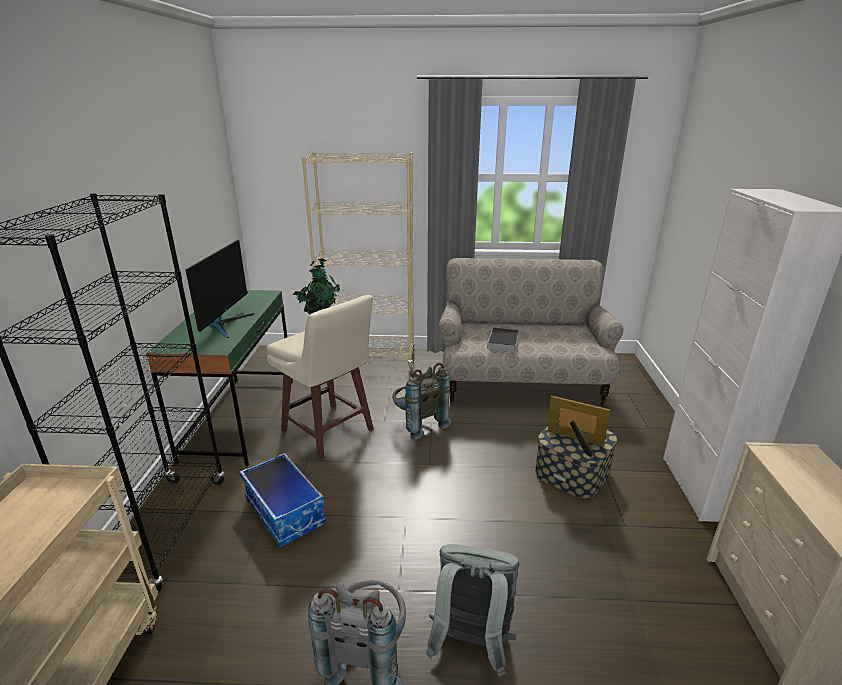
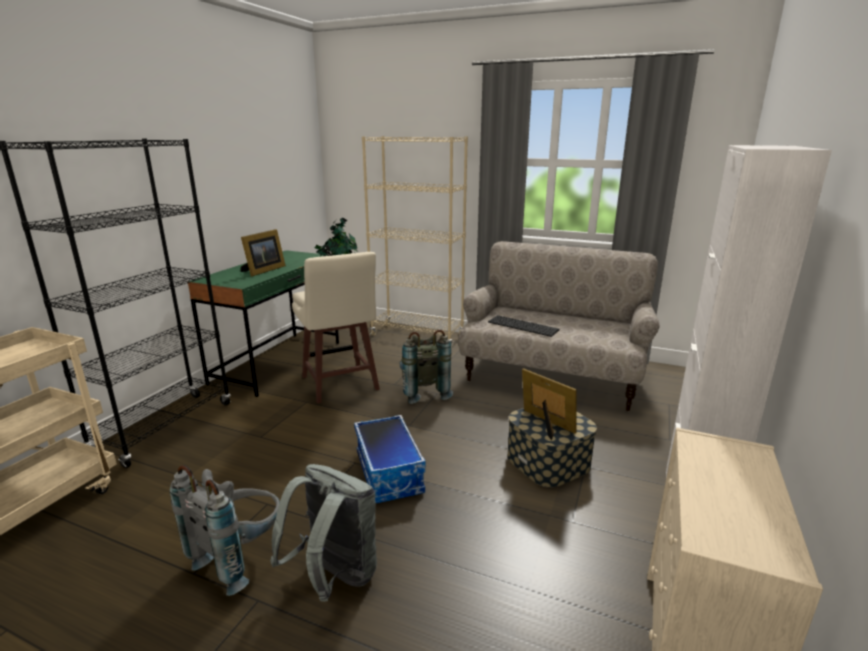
camera: 20 degrees right, 5 degrees down
(224, 324) = (263, 270): monitor -> picture frame
(286, 512) = (260, 435): storage box -> storage box (390, 473)
(503, 343) = (524, 326): book -> keyboard

